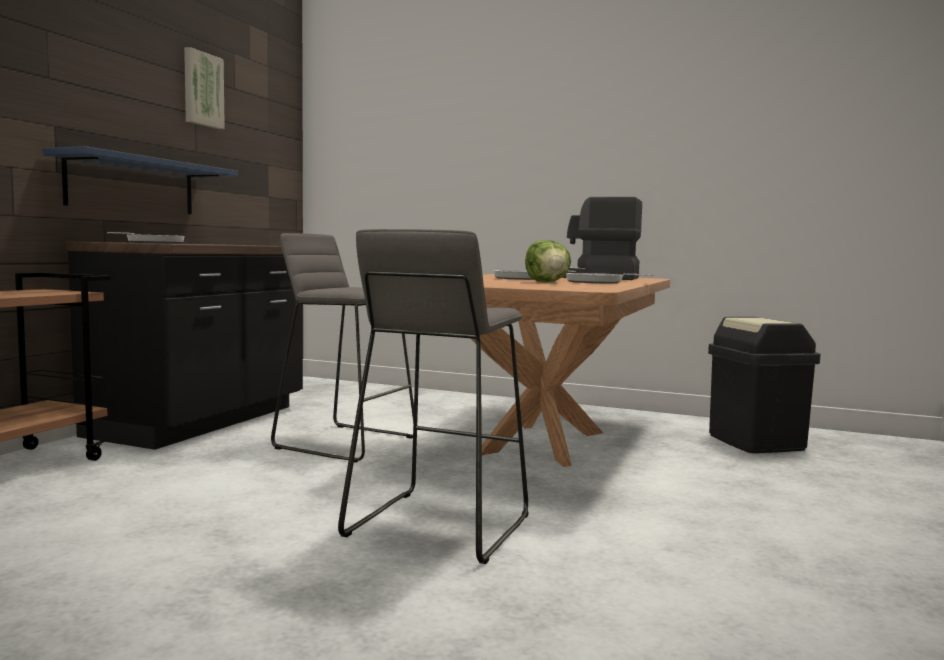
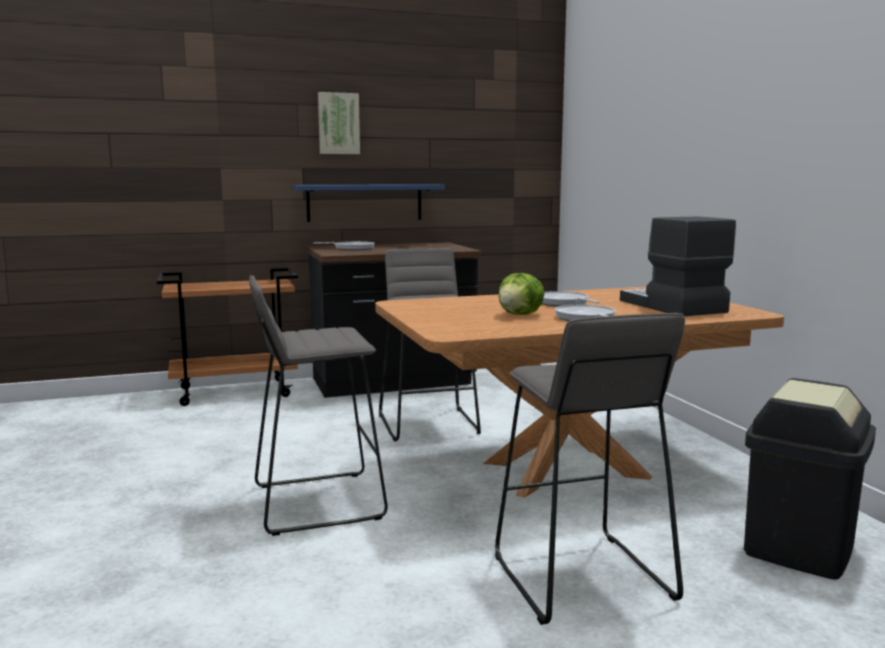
camera: 50 degrees right, 5 degrees up
(202, 89) = (435, 117): picture -> picture (338, 123)
(733, 494) = (580, 578): none -> grey stool

